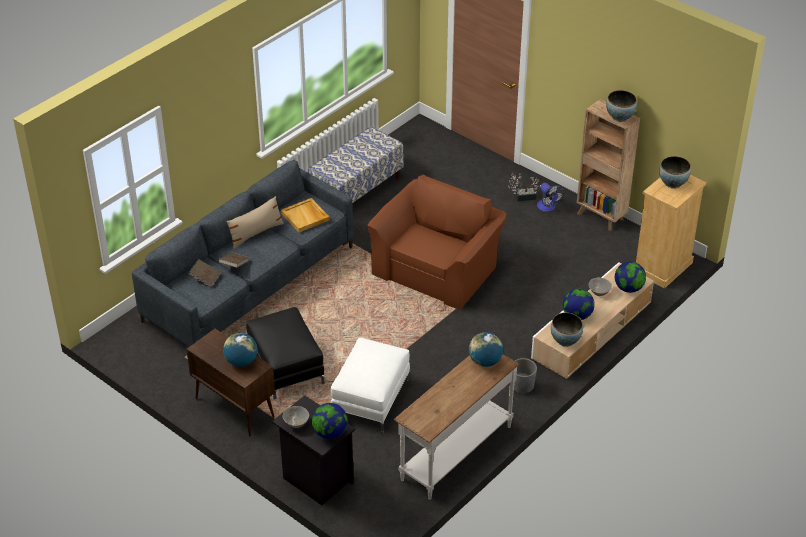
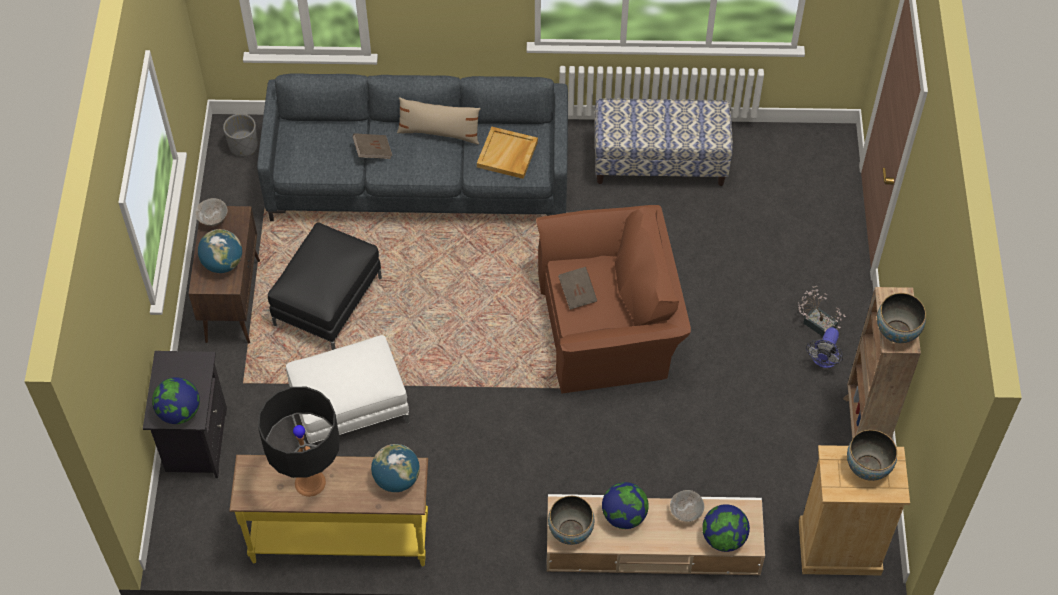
camera: 50 degrees right, 15 degrees up
(205, 278) = (330, 143): brown book -> brown book (577, 293)
(296, 423) = (168, 374): grey bowl -> grey bowl (213, 219)
(448, 397) = (310, 482): none -> black table lamp
(455, 452) = (340, 539): white console table -> yellow console table
(522, 386) = (497, 535): grey planter -> grey planter (243, 146)

